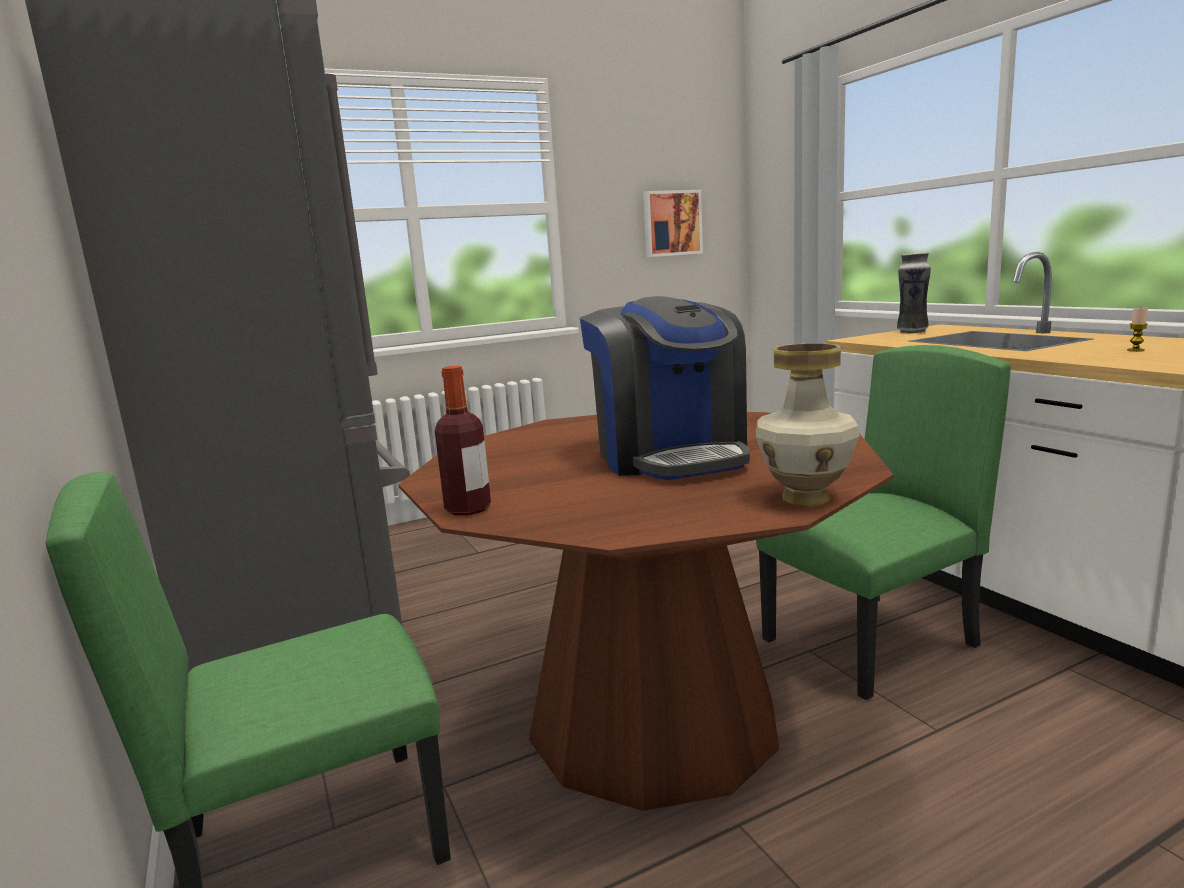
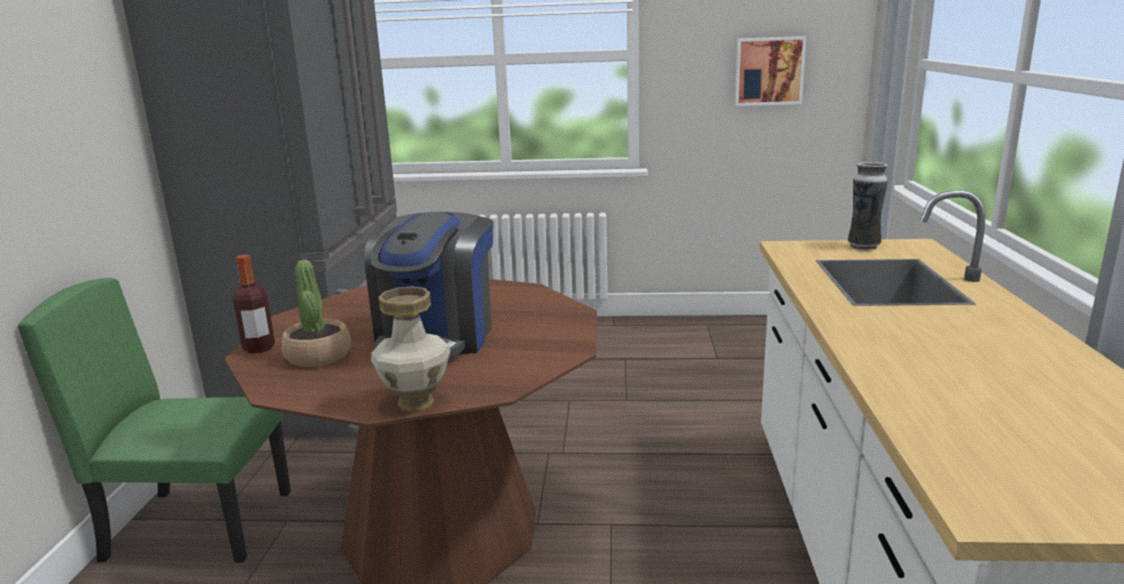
camera: 30 degrees right, 5 degrees up
(572, 496) = (319, 356): none -> potted plant
(871, 643) = (665, 538): green chair -> none
(1135, 350) = (940, 334): candle -> none

